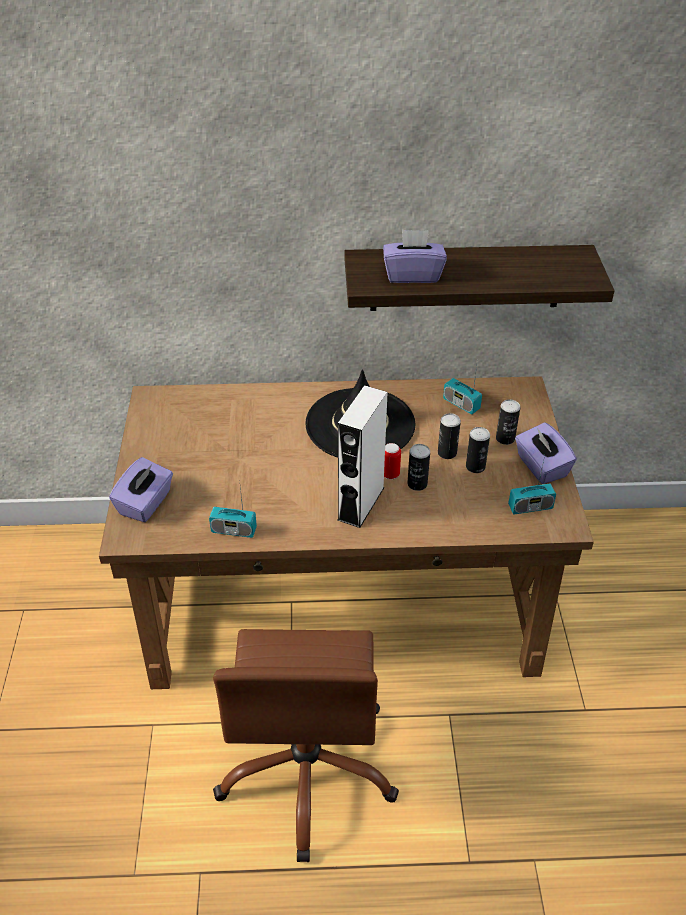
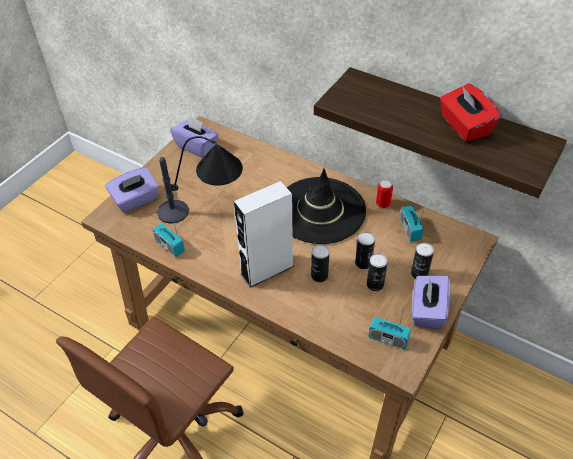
camera: 35 degrees right, 5 degrees up
(238, 477) = (205, 210): none -> table lamp
(390, 474) = (307, 258): can -> can (383, 204)
(412, 275) = (379, 107): purple tissue box -> purple tissue box (196, 146)
(503, 264) = (464, 126): none -> red tissue box

